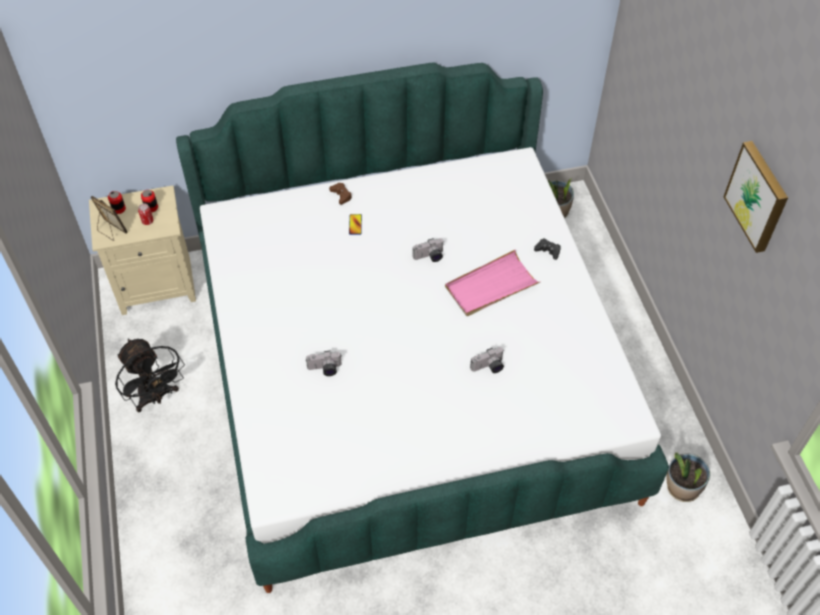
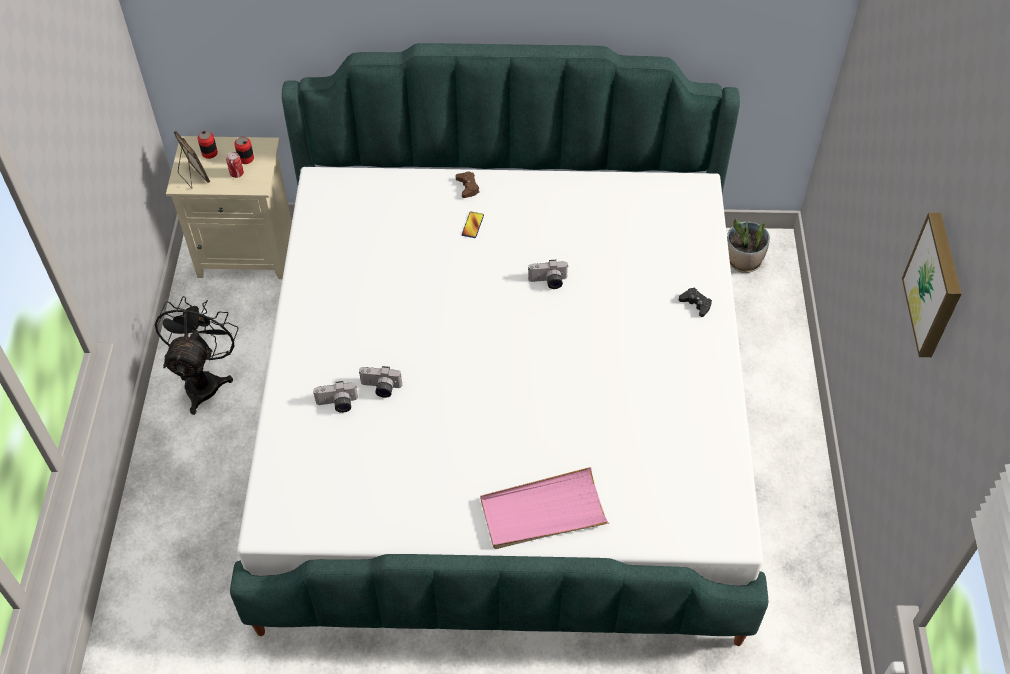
camera: 15 degrees right, 0 degrees up
(156, 397) = (205, 380): black fan -> black fan turned 150 degrees counterclockwise
(488, 367) = (575, 430): camera -> camera (337, 404)
(491, 286) = (611, 332): pink tray -> pink tray (543, 512)
(681, 488) = (796, 637): potted plant -> none

